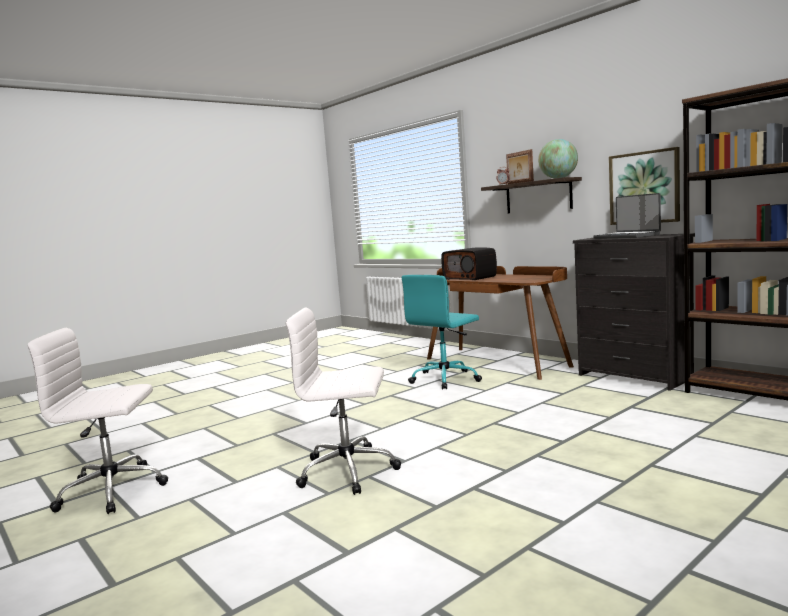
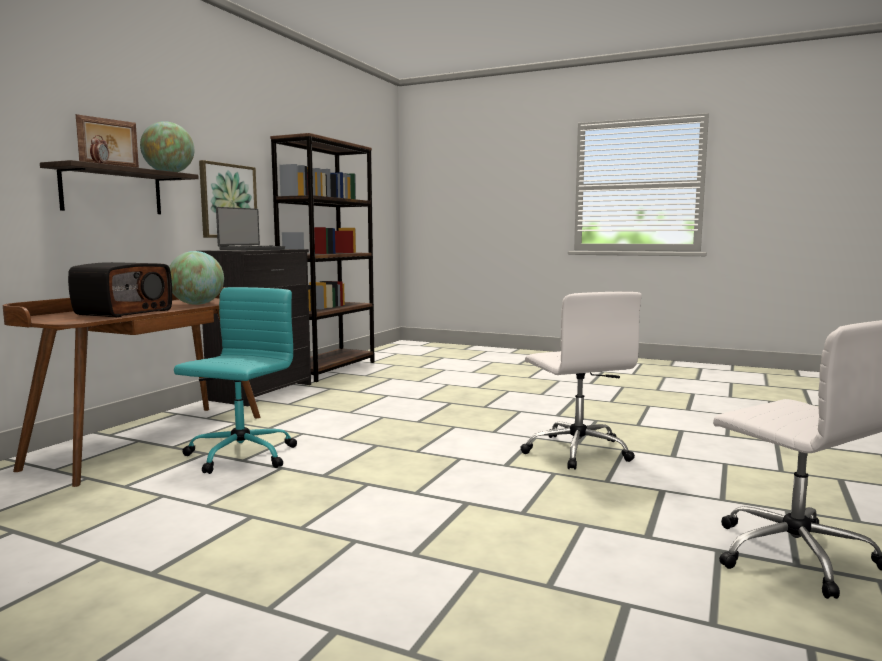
camera: 115 degrees left, 0 degrees up
(446, 379) = (239, 456): turquoise office chair -> turquoise office chair turned 90 degrees counterclockwise
(509, 279) = (197, 304): none -> globe

